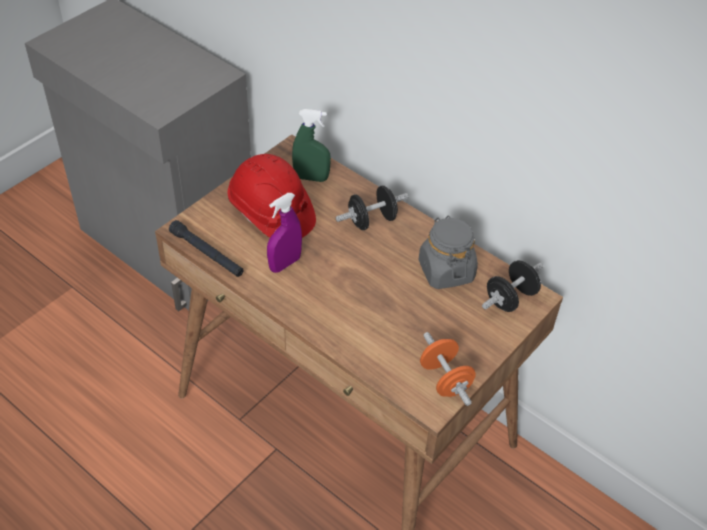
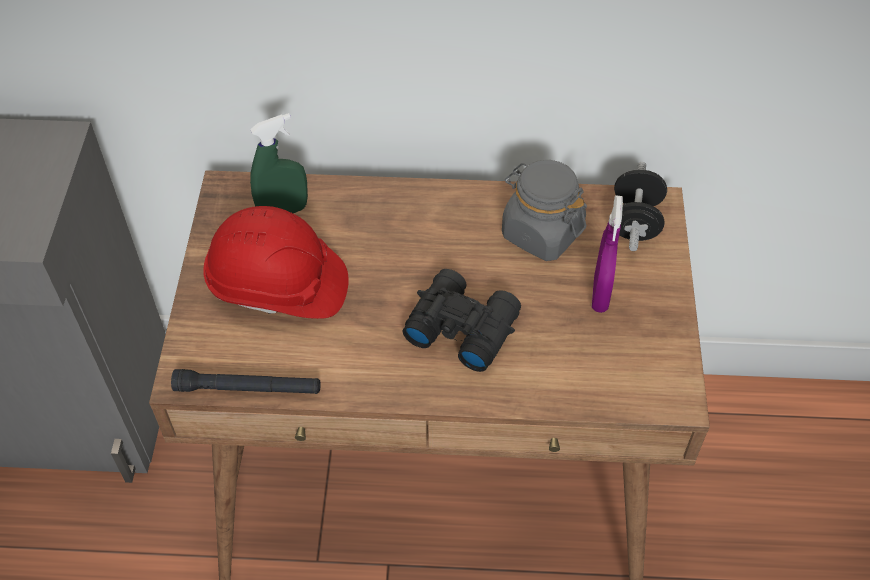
camera: 35 degrees left, 5 degrees up
(285, 264) = (356, 339): purple spray bottle -> purple spray bottle (600, 294)
(348, 291) = (461, 326): none -> black binoculars
(372, 220) = (405, 222): black dumbbell -> none
(445, 380) = (660, 360): orange dumbbell -> none

